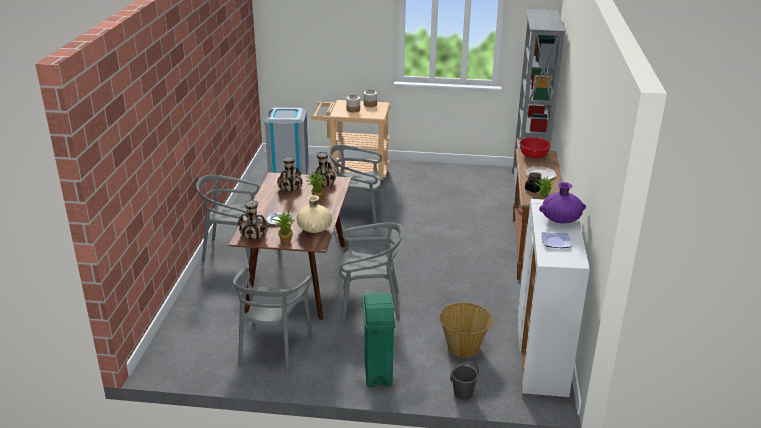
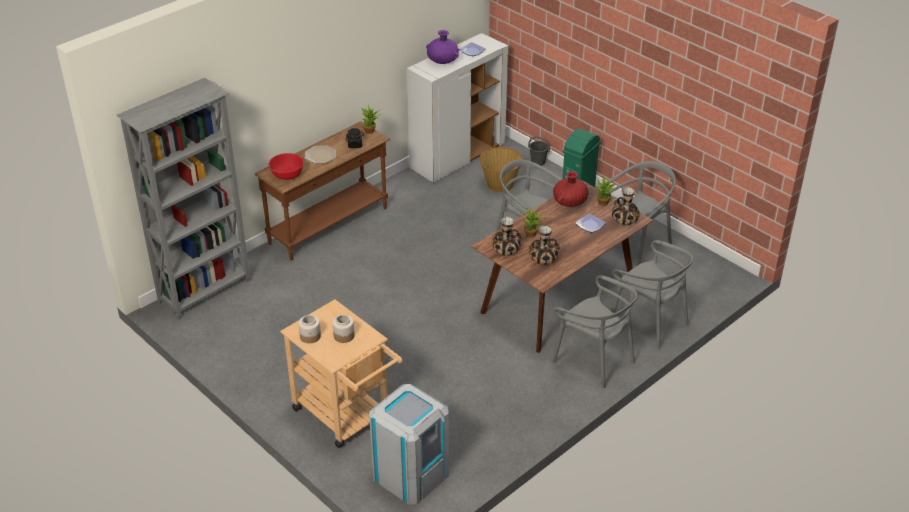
camera: 140 degrees left, 10 degrees up
(314, 229) = (570, 202): beige vase -> red vase
(356, 216) = (426, 343): grey chair -> grey chair (648, 322)

